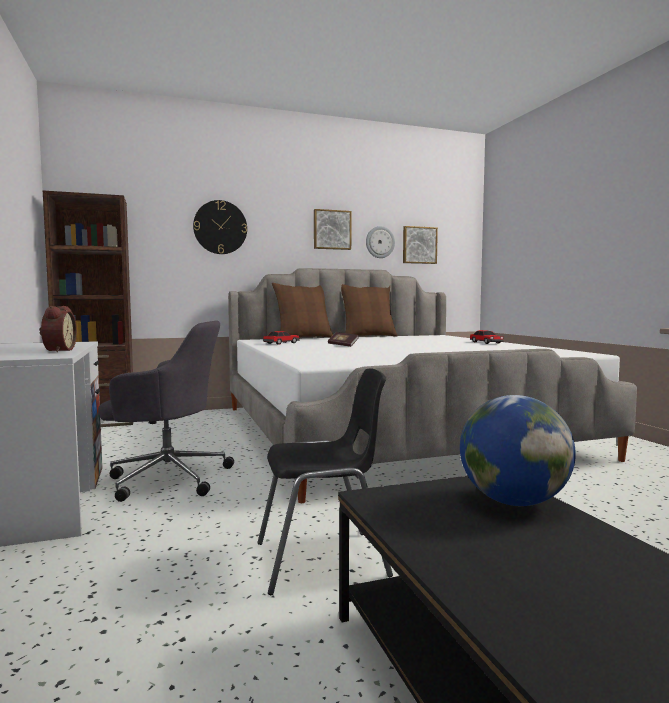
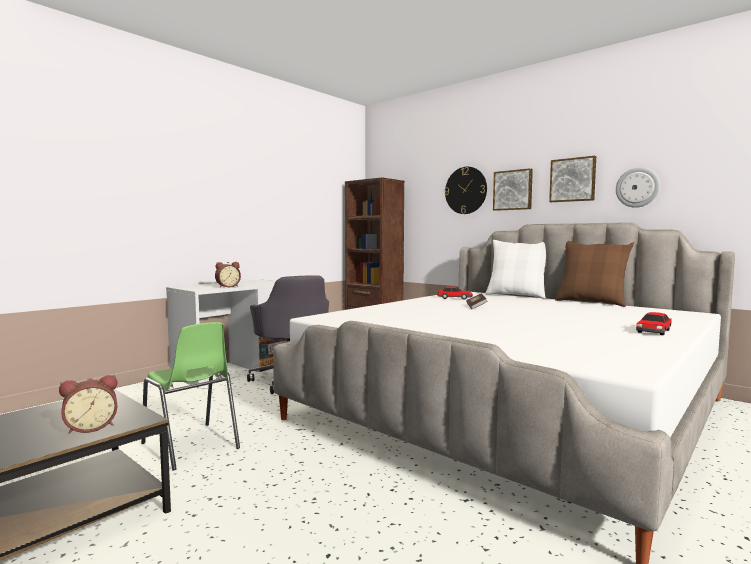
camera: 60 degrees right, 0 degrees up
(303, 338) = (516, 295): brown pillow -> white pillow
(323, 560) = (191, 446): black chair -> green chair
(419, 245) = (703, 185): picture -> picture (513, 190)
(513, 502) = (91, 427): globe -> alarm clock

